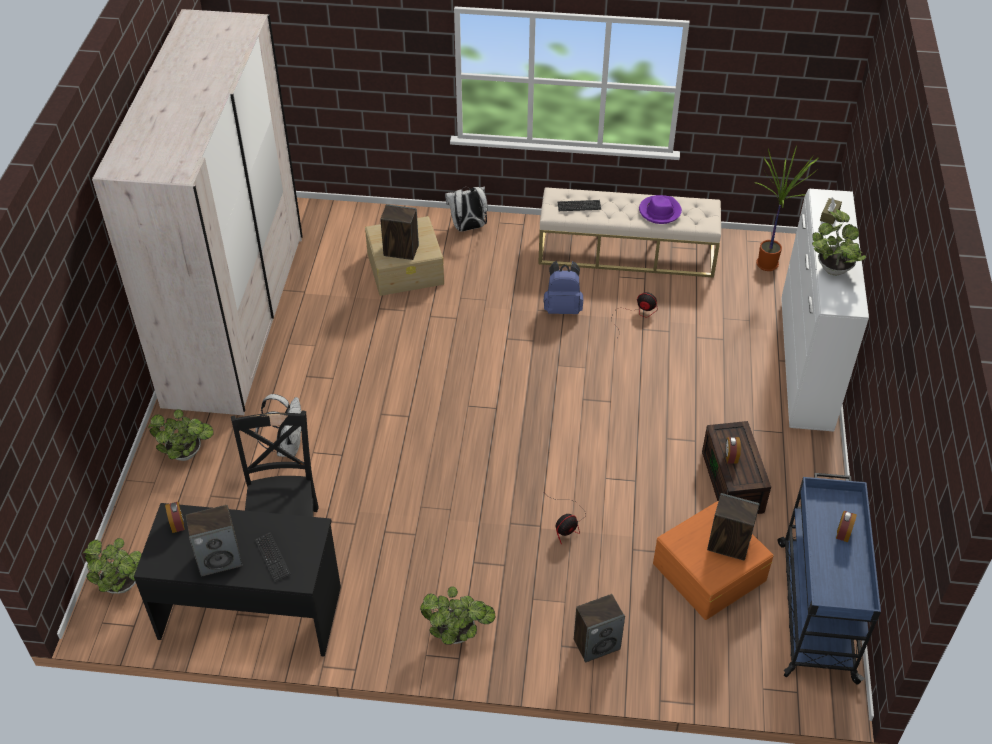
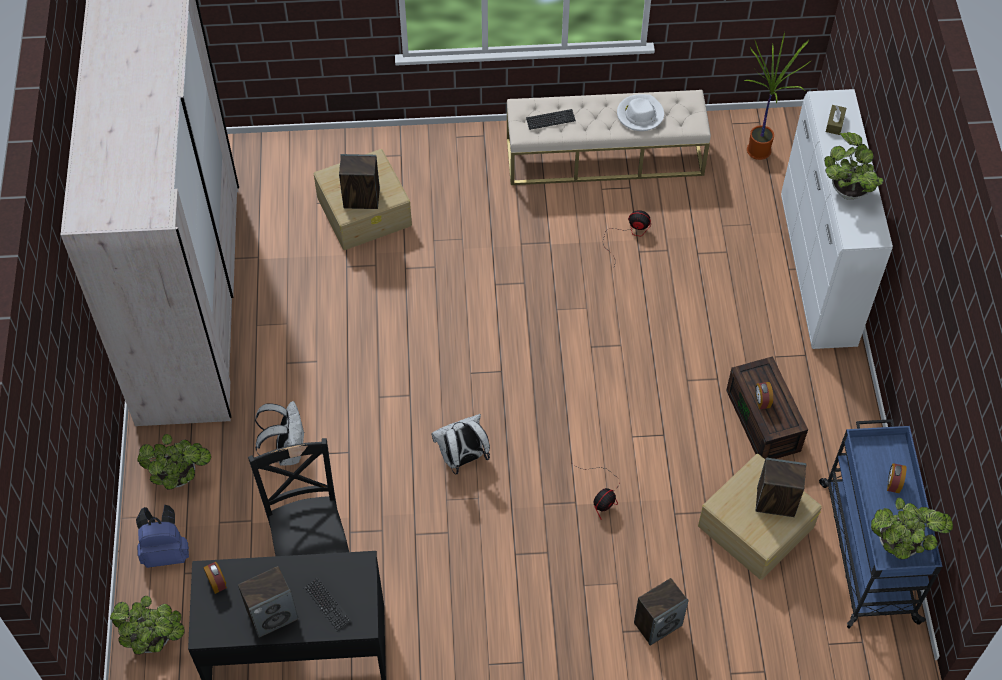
camera: 10 degrees left, 10 degrees up
(458, 634) = (516, 636): potted plant -> potted plant (900, 544)
(468, 228) = (423, 148): white backpack -> white backpack (462, 459)
(563, 308) = (548, 237): blue backpack -> blue backpack (166, 552)
(659, 211) = (640, 115): purple hat -> white hat
(708, 571) = (755, 526): orange storage box -> beige storage box

